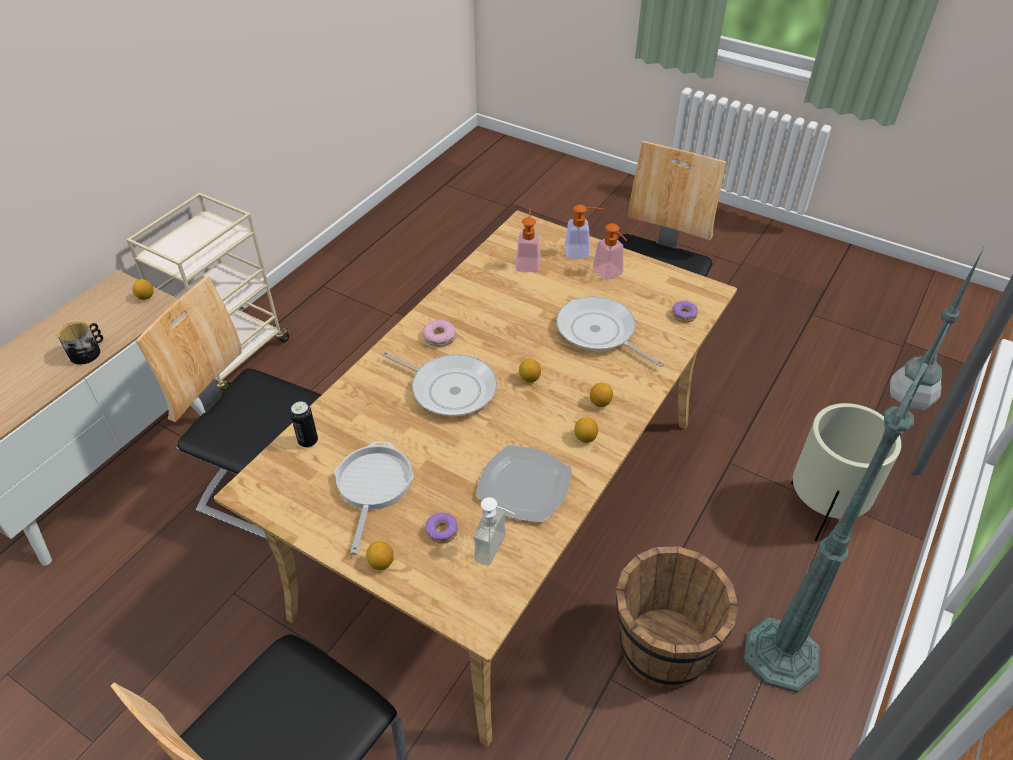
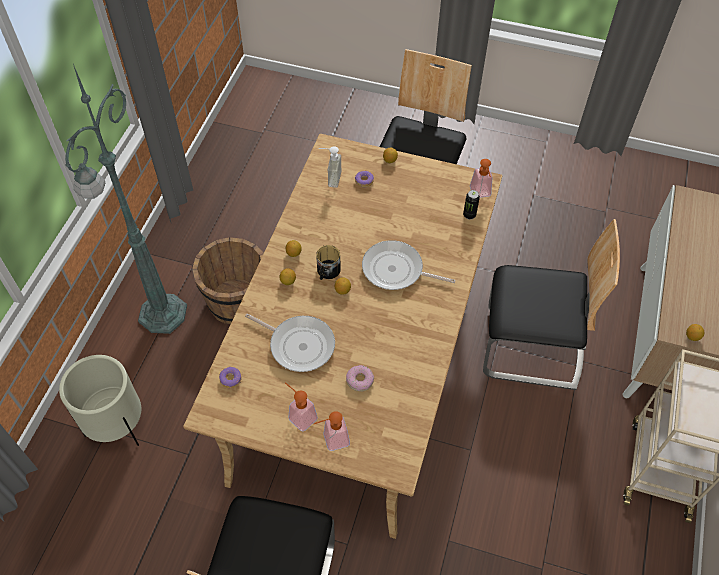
camera: 165 degrees right, 10 degrees up
(88, 352) = (683, 277): mug -> mug (327, 271)
(373, 486) = (414, 197): frying pan -> none
(440, 337) = (422, 313): donut -> donut (360, 380)
(525, 485) = (324, 215): plate -> none
(528, 262) = (378, 414): soap dispenser -> soap dispenser (481, 194)

